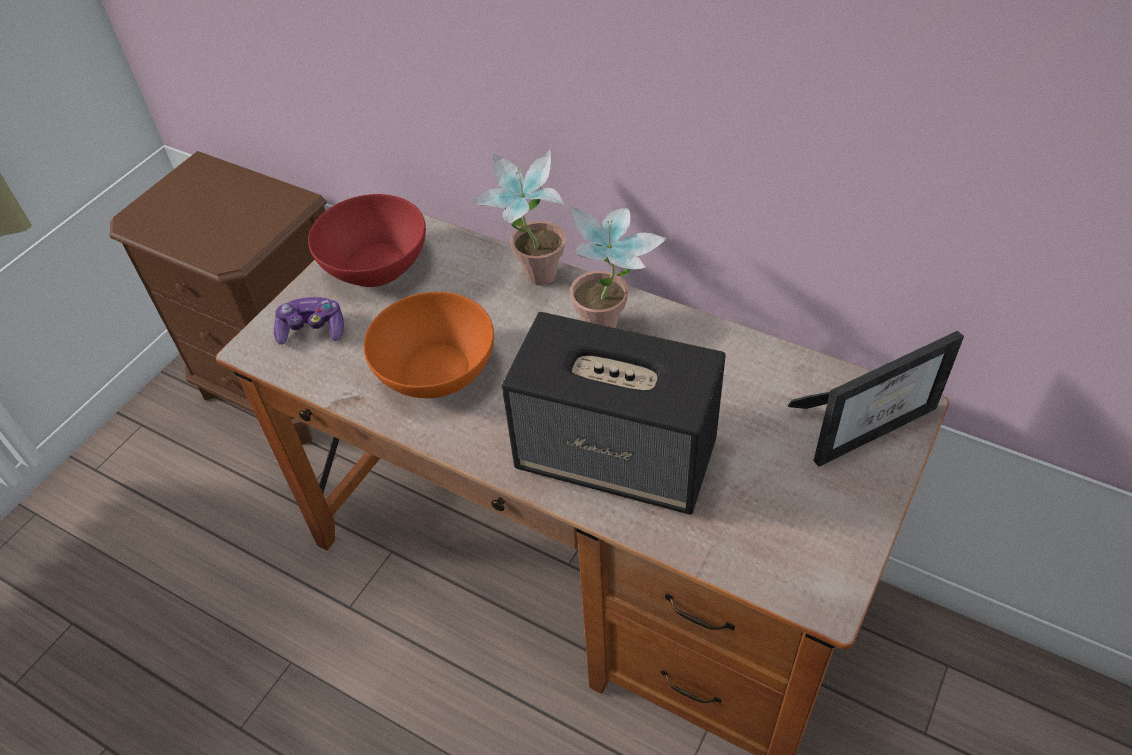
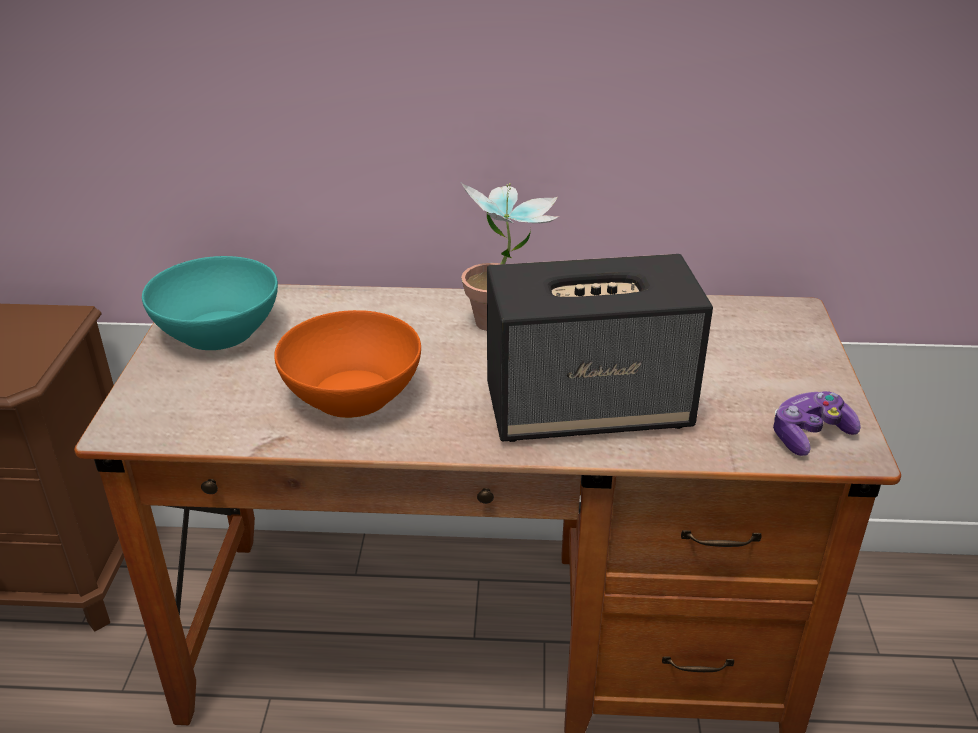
camera: 30 degrees left, 15 degrees down
(312, 330) = (183, 397): game controller -> game controller (809, 435)
(375, 265) = (218, 331): red bowl -> turquoise bowl
(532, 281) = (397, 306): potted plant -> none
(868, 423) = (776, 328): picture frame -> none

